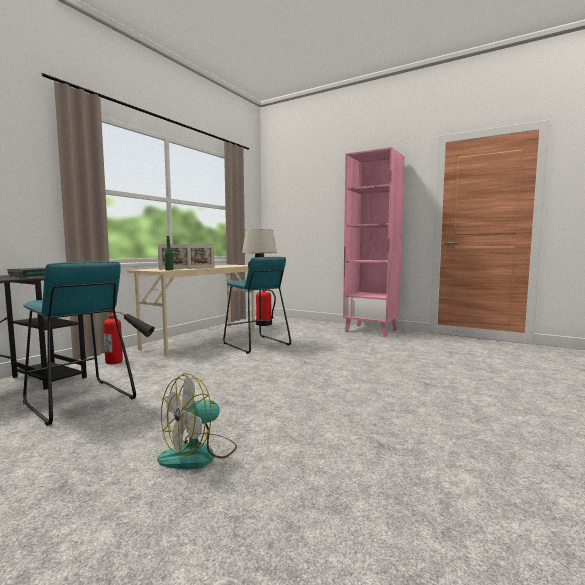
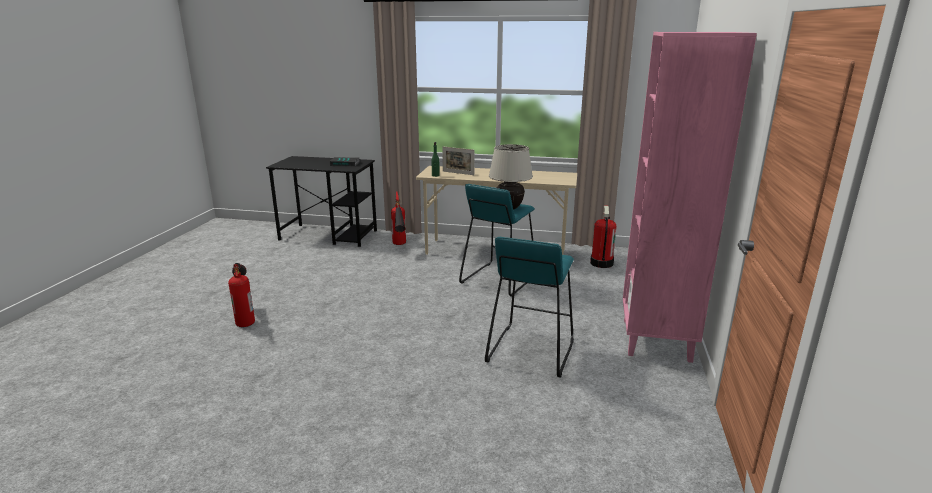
camera: 70 degrees right, 15 degrees up
(78, 401) = (316, 259): turquoise stool -> turquoise stool (530, 350)
(199, 454) = (245, 315): fan -> fire extinguisher
(201, 268) = (477, 178): picture frame -> none

